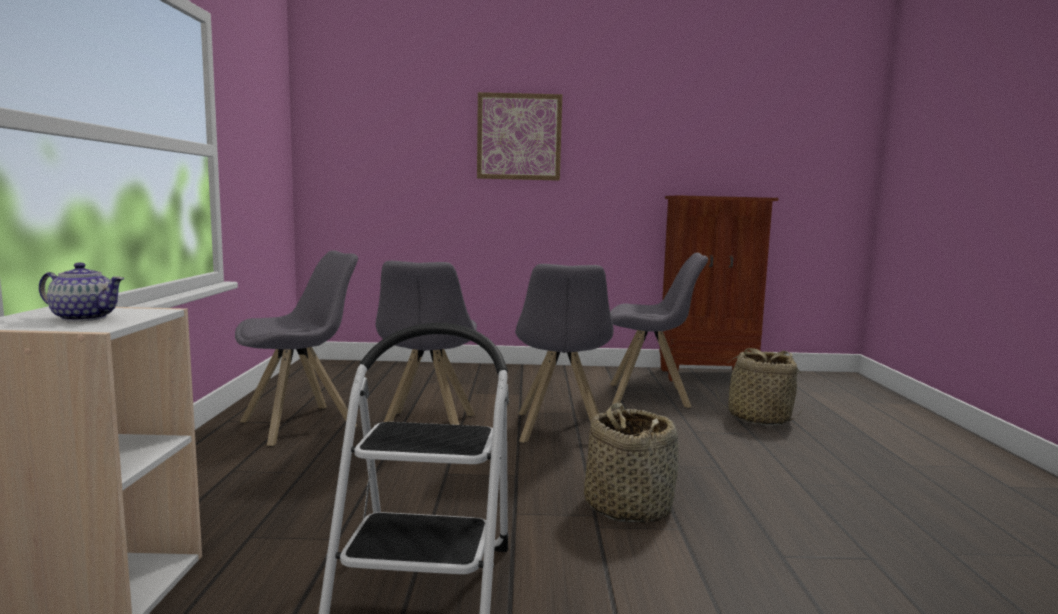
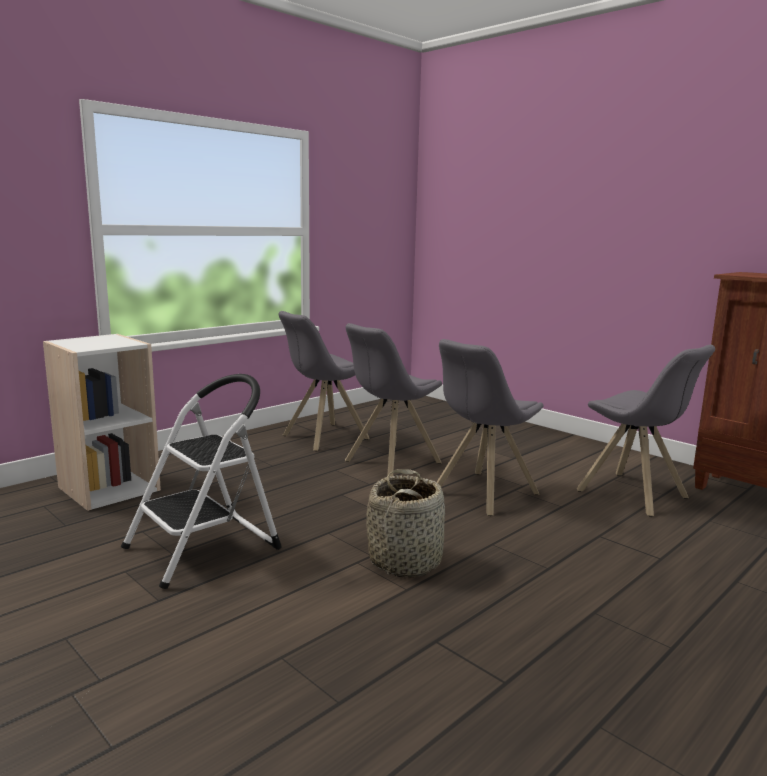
camera: 45 degrees right, 5 degrees up
(84, 318) = (97, 343): teapot -> none
(300, 425) = (324, 437): grey chair -> grey chair turned 135 degrees clockwise
(519, 135) = (588, 203): picture -> none
(758, 418) = (709, 550): basket -> none

